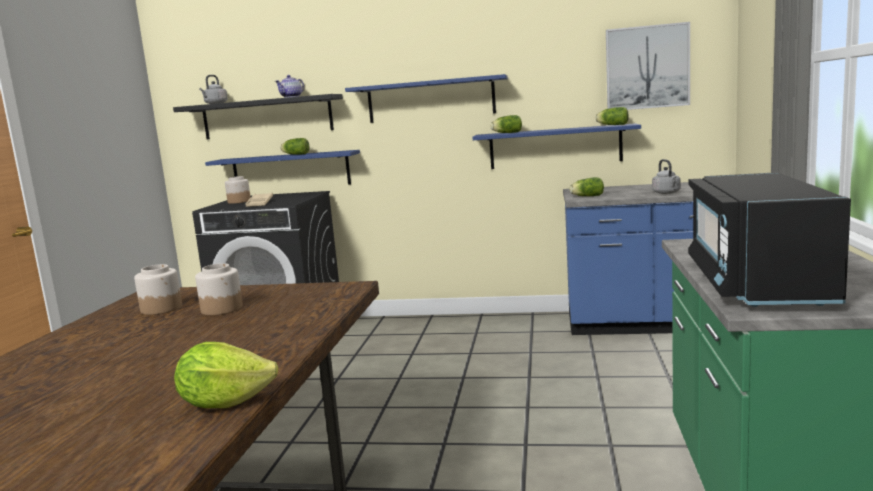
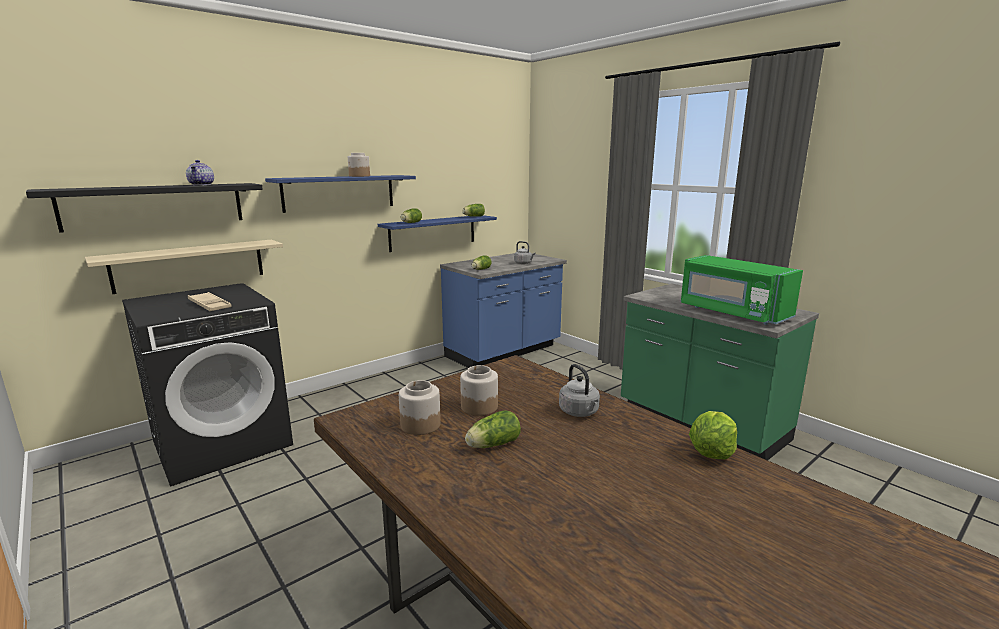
camera: 50 degrees left, 5 degrees up
(215, 103) = (86, 188): grey kettle -> grey kettle (580, 412)
(239, 201) = (162, 306): jar -> jar (359, 176)
(291, 171) = (190, 265): blue shelf -> beige shelf
(295, 154) = (209, 248): lettuce -> lettuce (491, 445)
(647, 67) = (486, 176): picture -> none
(756, 282) = (732, 313): black microwave -> green microwave

